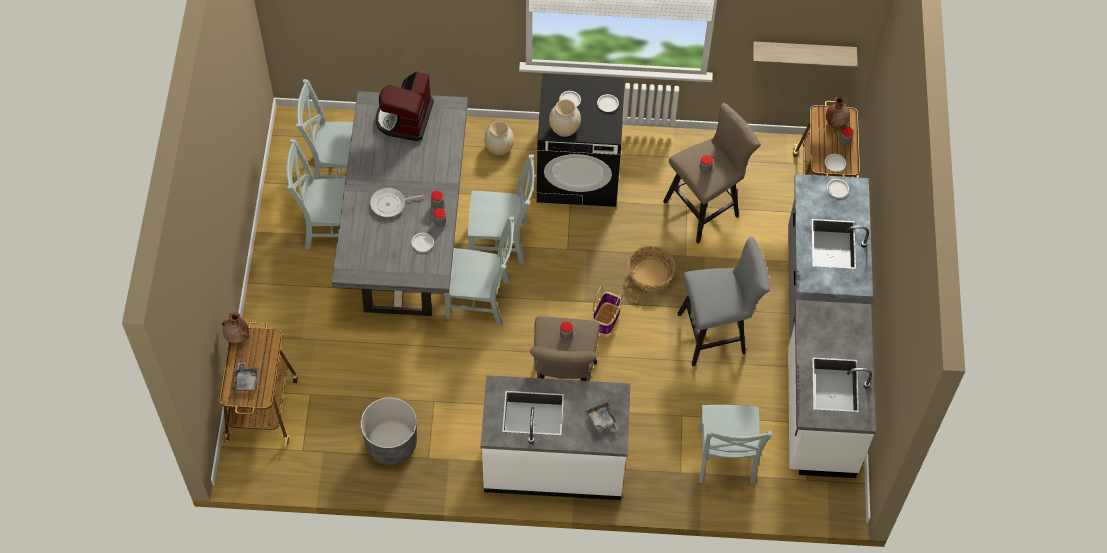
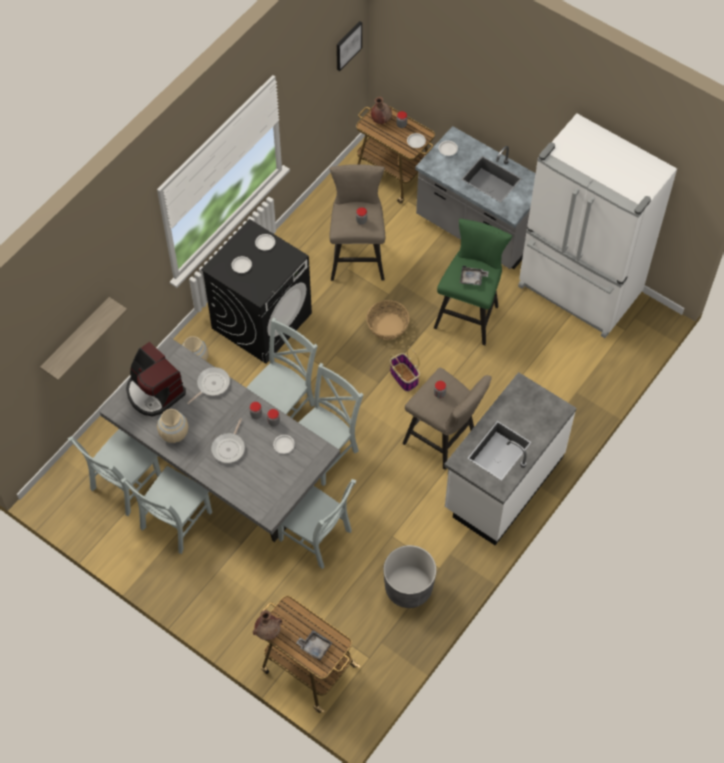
camera: 55 degrees left, 0 degrees up
(443, 155) = (211, 384): none -> frying pan
(564, 128) = (264, 284): beige vase -> beige vase (174, 434)
(601, 420) = (537, 408): grey tray -> grey tray (472, 279)
(717, 334) = (469, 314): grey stool -> green stool
(725, 459) = (575, 370): grey chair -> grey chair (317, 537)
(803, 52) = (330, 92): shelf -> shelf (77, 338)
(818, 414) = (578, 291): white counter -> white fridge
(843, 25) = (348, 45): none -> picture

